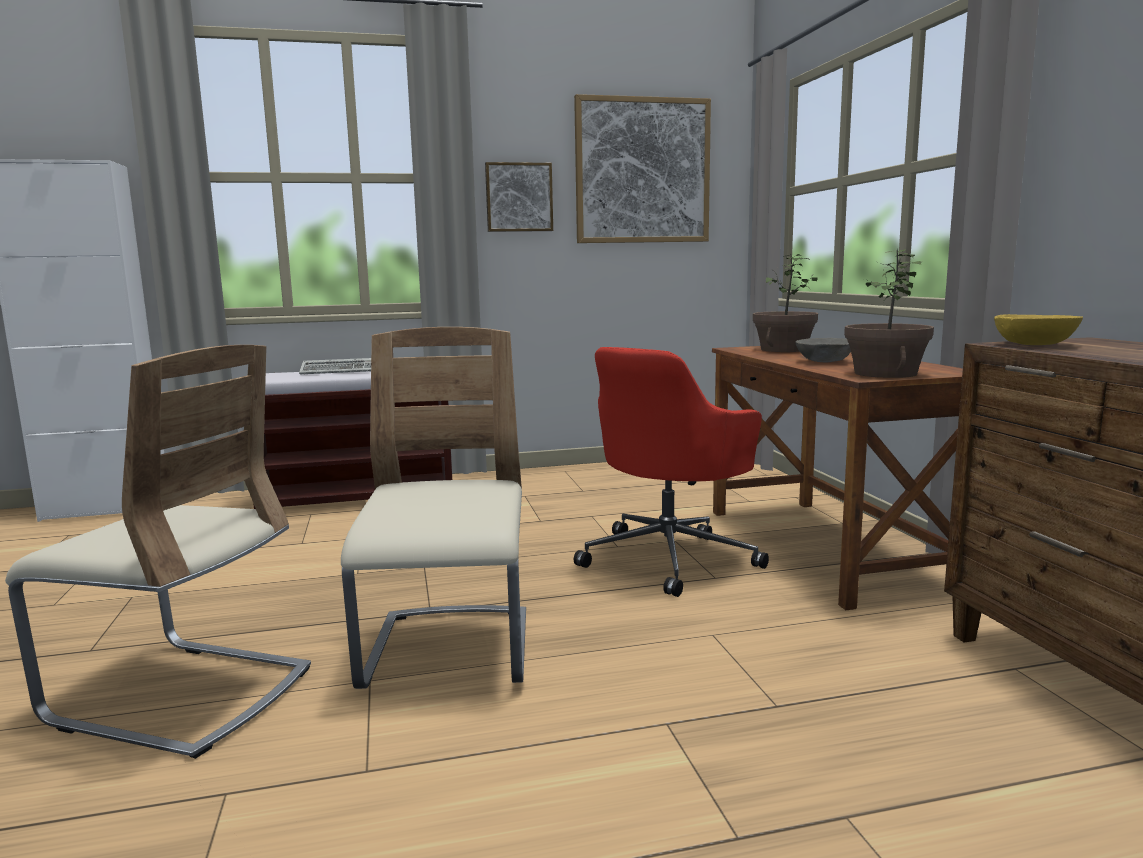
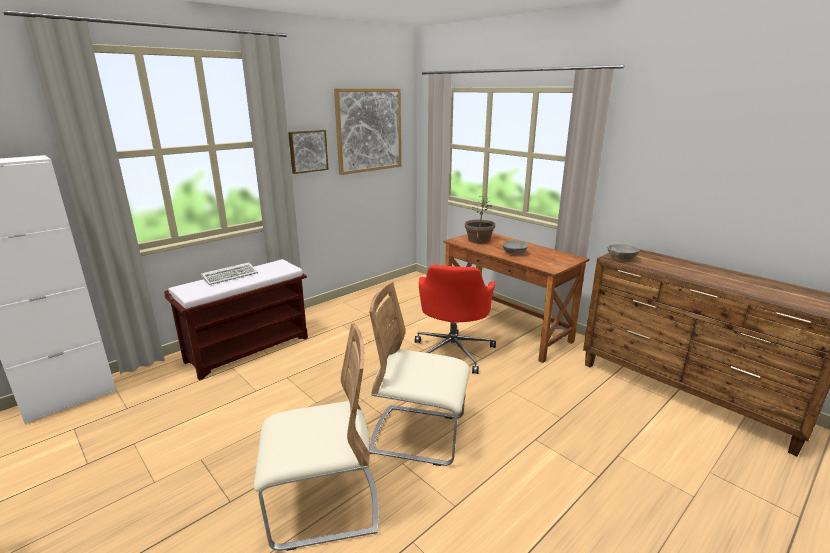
camera: 30 degrees left, 10 degrees up
(449, 652) = (419, 435): beige chair -> beige chair turned 45 degrees counterclockwise
(884, 373) = (553, 264): potted plant -> none
(1035, 345) = (622, 258): yellow bowl -> grey bowl

